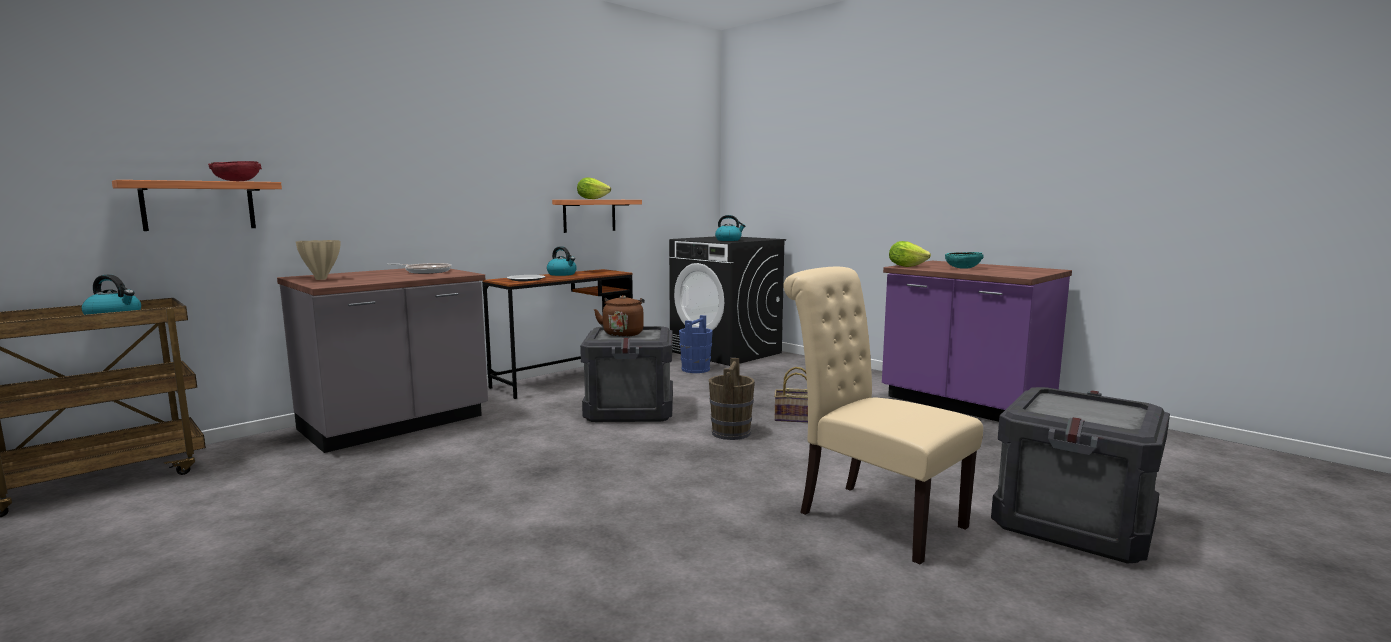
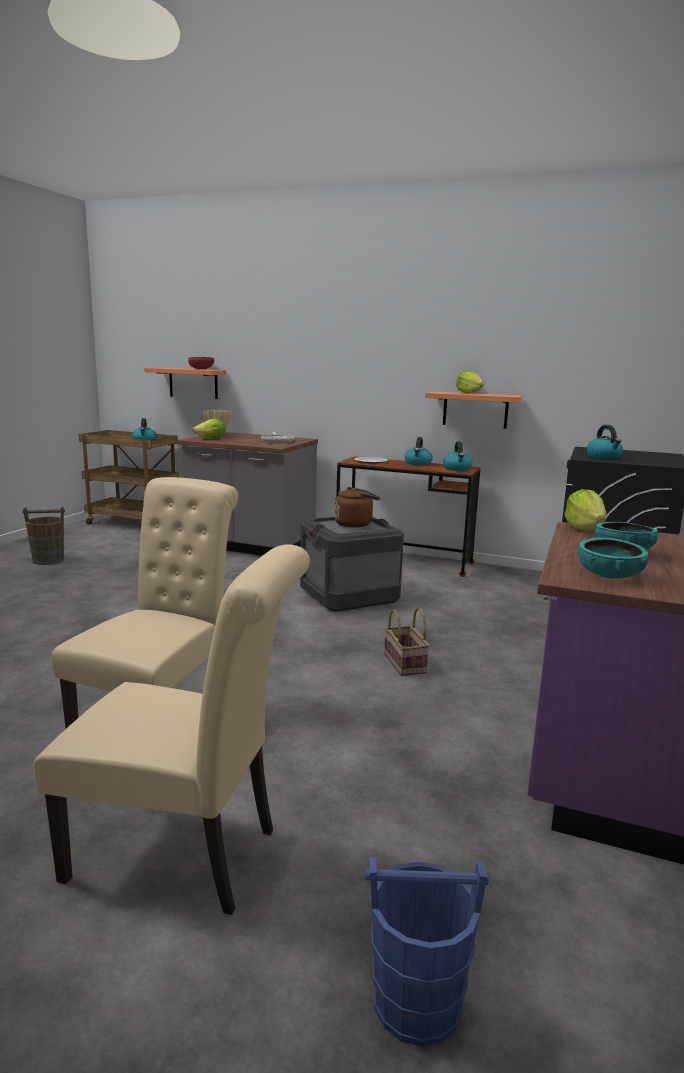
camera: 65 degrees right, 5 degrees up
(350, 281) = (211, 439): none -> lettuce
(605, 272) = (457, 469): none -> kettle
(696, 369) = (512, 597): blue bucket -> blue bucket (418, 1002)
(731, 433) = (329, 640): brown bucket -> brown bucket (48, 560)
(1012, 273) = (609, 575): none -> turquoise bowl
(1075, 524) = (185, 855): crate -> beige chair

